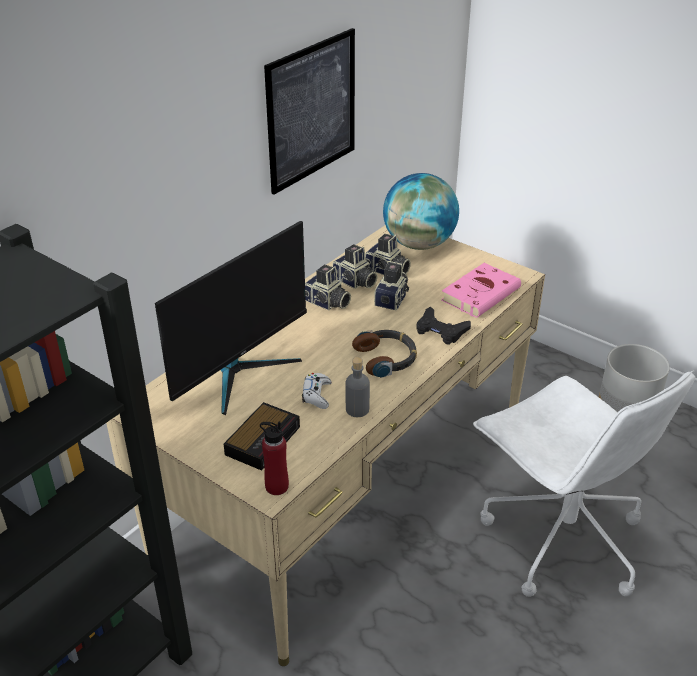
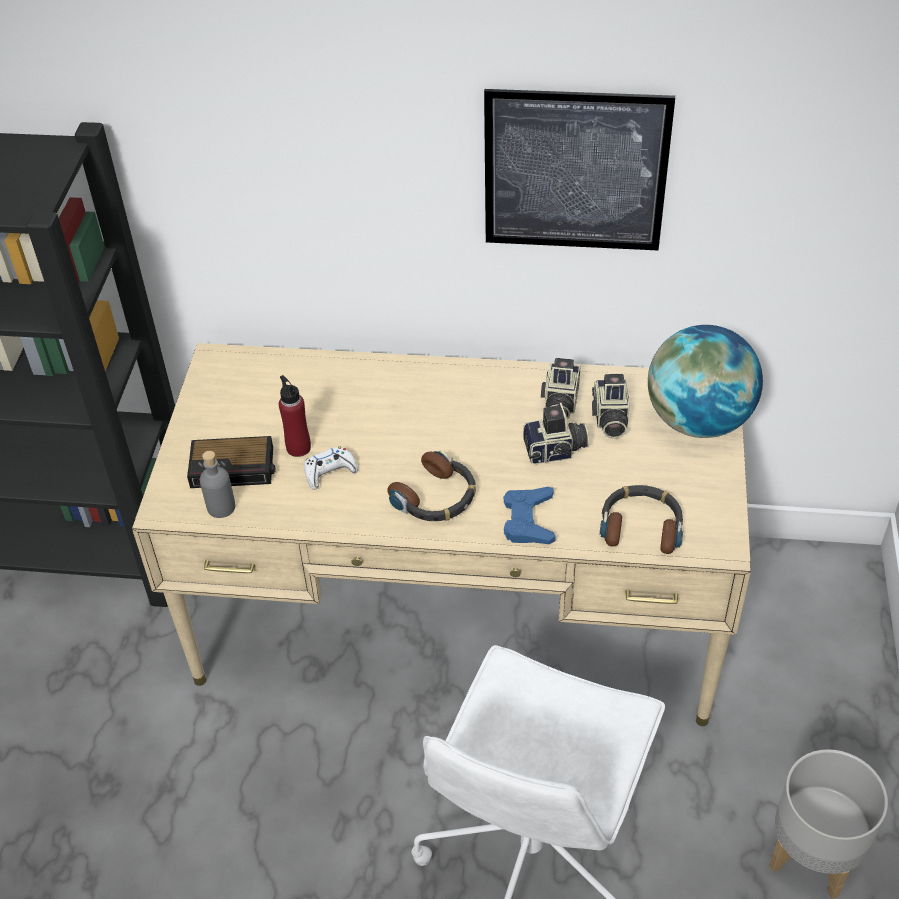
camera: 60 degrees right, 10 degrees up
(241, 372) = (323, 398): monitor -> none
(276, 486) = (175, 510): red bottle -> red bottle (298, 447)
(326, 303) = (497, 401): camera -> none
(357, 409) = (329, 514): grey bottle -> grey bottle (221, 507)
(441, 330) = (528, 520): black game controller -> blue game controller
(481, 293) = (641, 525): pink book -> headphones

